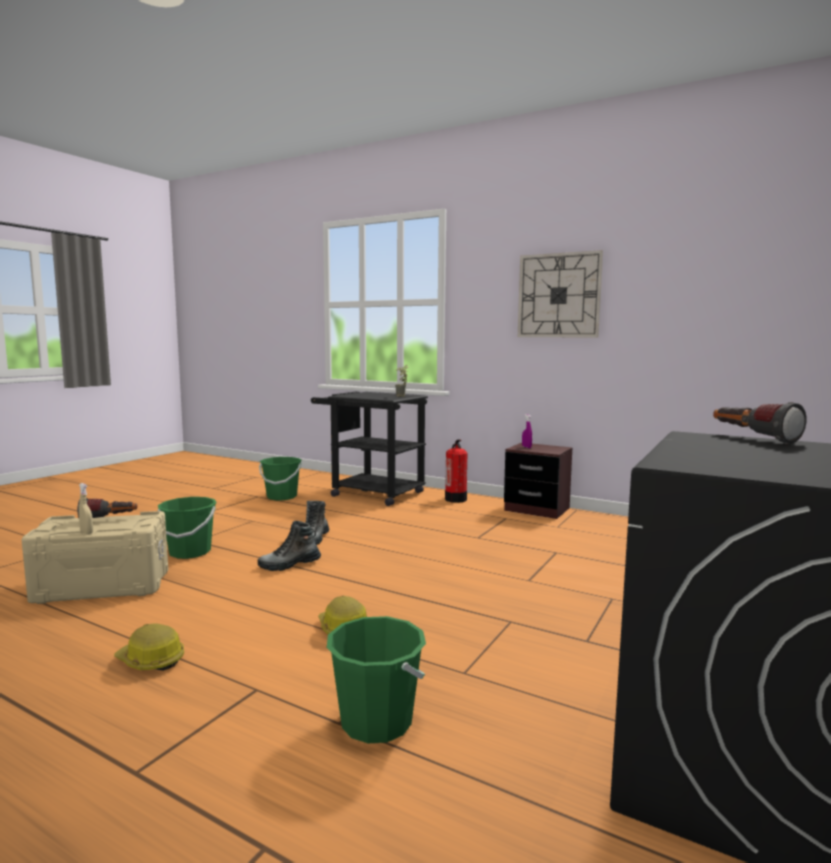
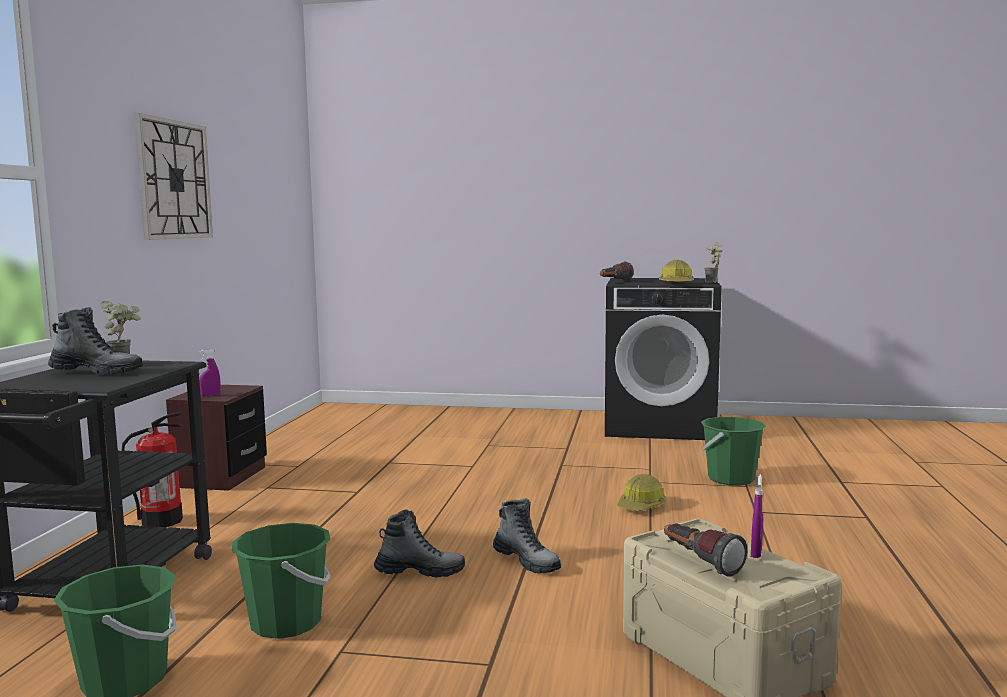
camera: 110 degrees left, 0 degrees up
(86, 532) = (756, 553): beige spray bottle -> purple spray bottle
(151, 660) = (789, 555): hard hat -> hard hat (677, 284)
(189, 552) = (545, 646): green bucket -> green bucket (286, 623)
(381, 395) = (97, 372): none -> boot
(730, 474) = (714, 282): none -> potted plant

